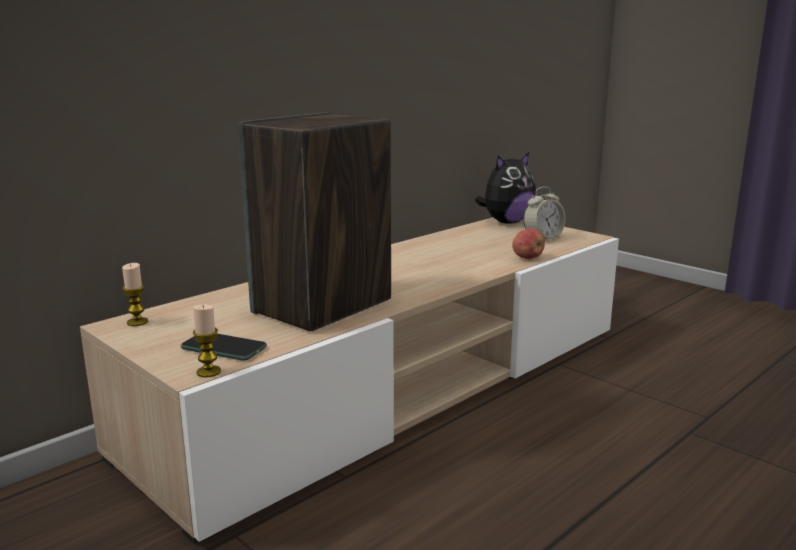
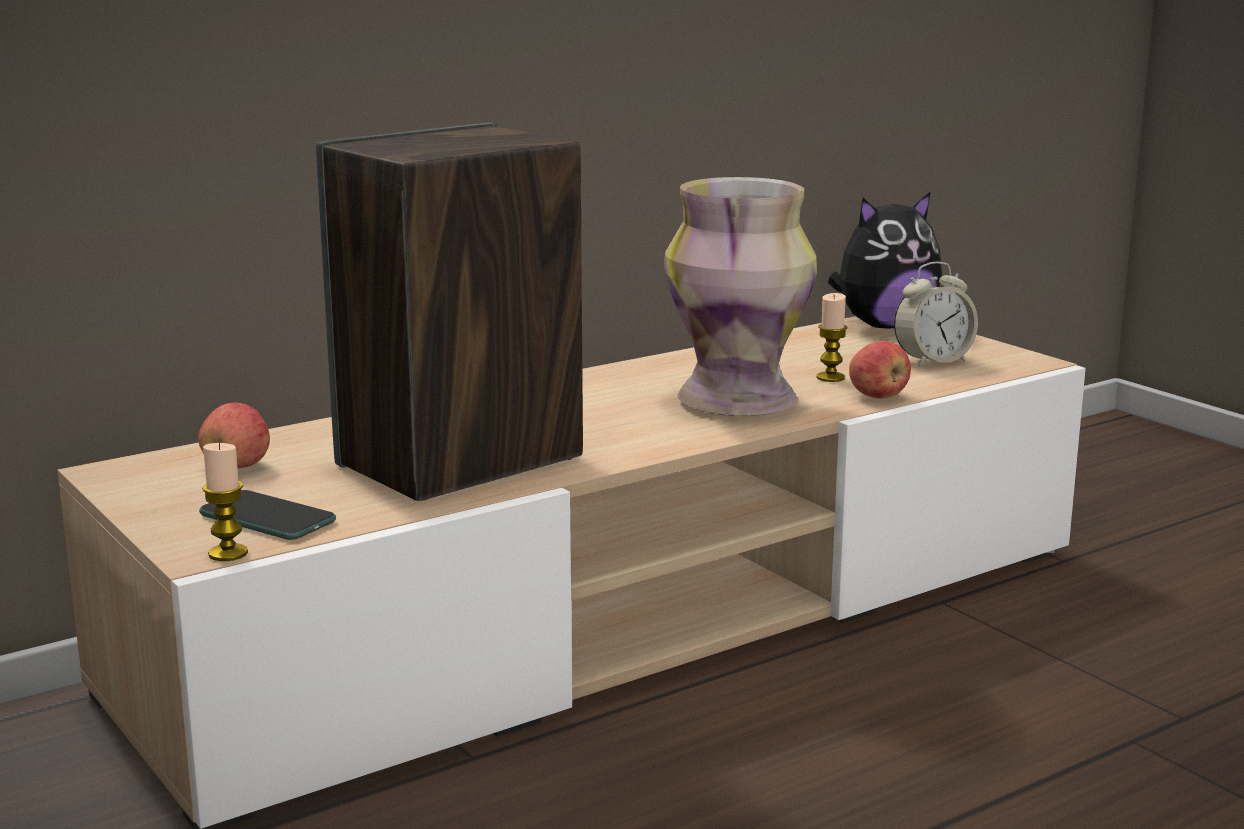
camera: 10 degrees right, 0 degrees up
(137, 322) = (148, 469): candle -> candle (830, 377)
(191, 317) = (237, 466): none -> apple
(457, 264) = (740, 401): none -> vase

